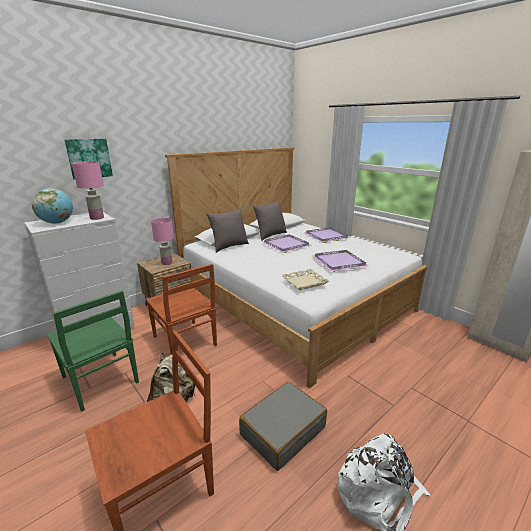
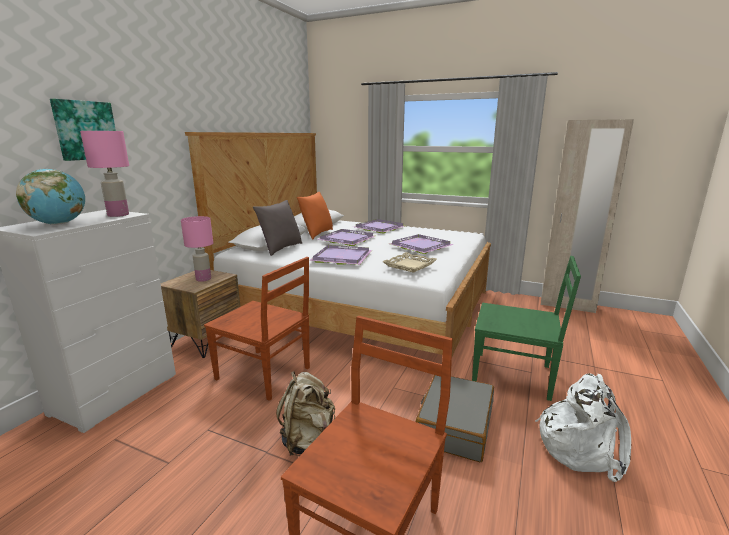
camera: 25 degrees left, 5 degrees down
(100, 381) = (178, 449): green chair -> green chair (514, 375)
(261, 263) = (340, 257): none -> purple tray
(270, 235) = (316, 234): grey pillow -> orange pillow

